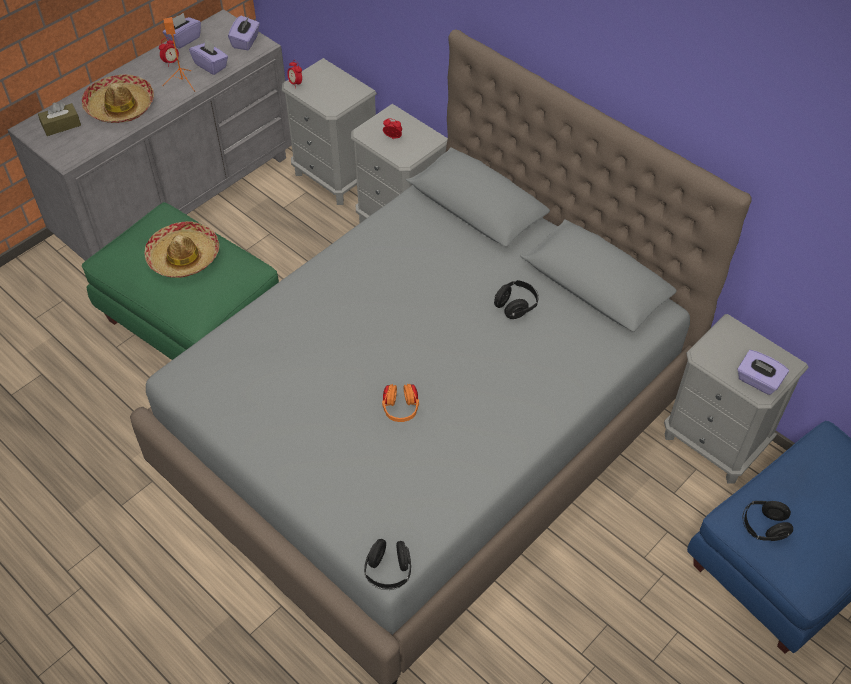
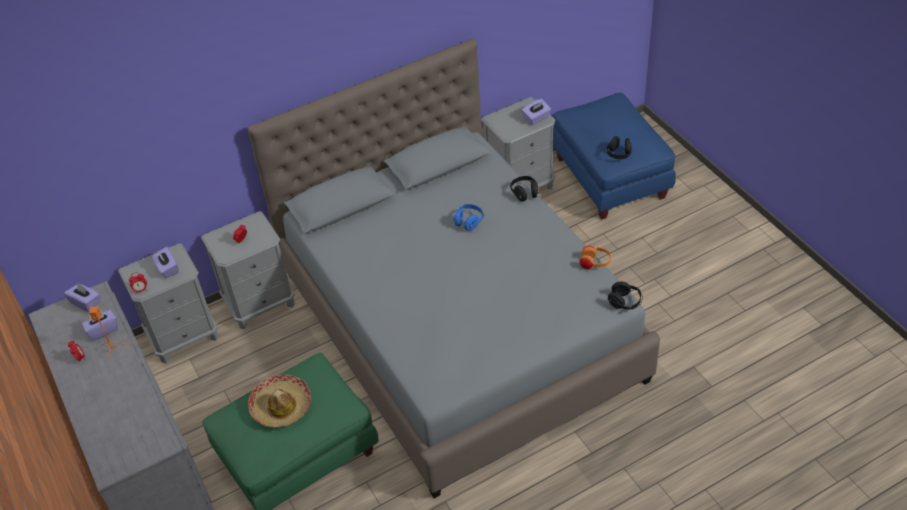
camera: 70 degrees left, 5 degrees down
(61, 125) = (118, 446): brown tissue box -> none
(120, 106) = (119, 400): hat -> none
(184, 39) = (53, 346): purple tissue box -> purple tissue box (167, 269)
(400, 409) = (505, 276): orange headphones -> orange headphones (594, 263)
(493, 344) = (469, 222): none -> blue headphones
(516, 306) = (441, 204): black headphones -> black headphones (524, 193)

